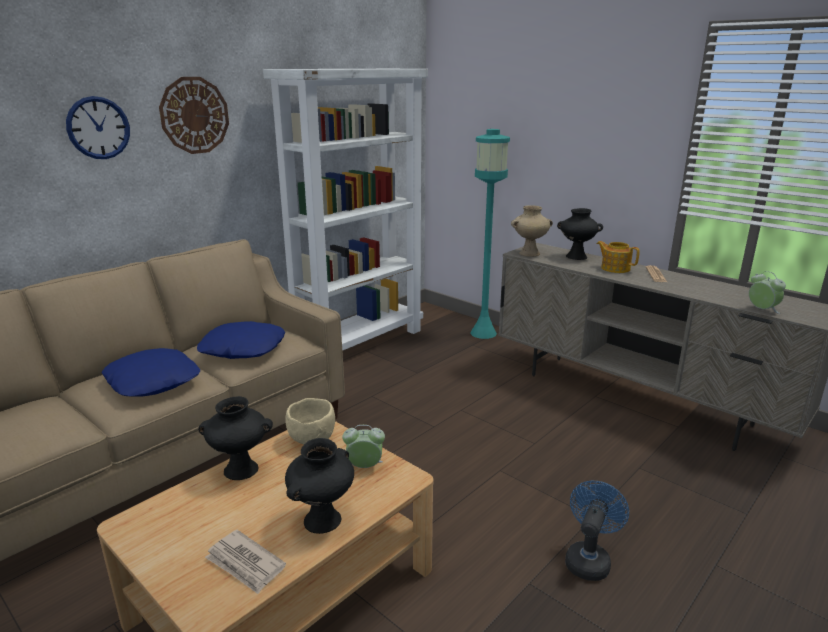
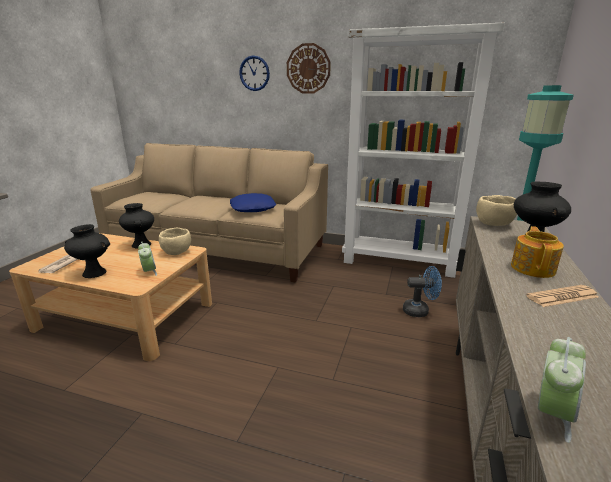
camera: 65 degrees right, 0 degrees up
(153, 381) = (203, 203): blue pillow -> none
(529, 253) = (494, 224): beige vase -> beige bowl
(589, 559) = (175, 447): blue fan -> blue fan (420, 311)

